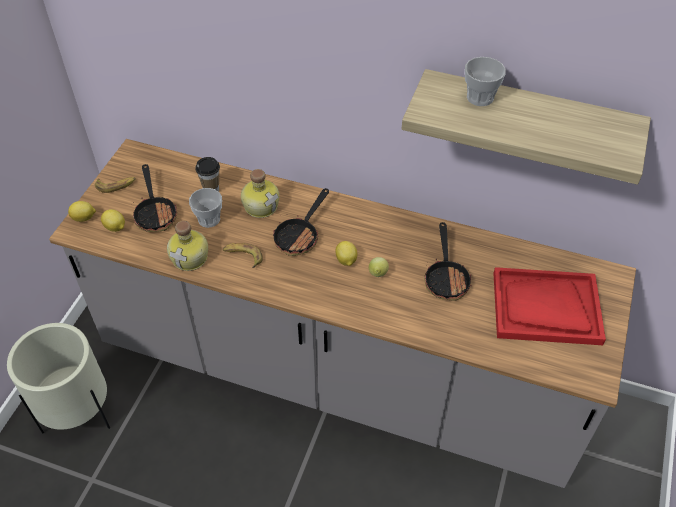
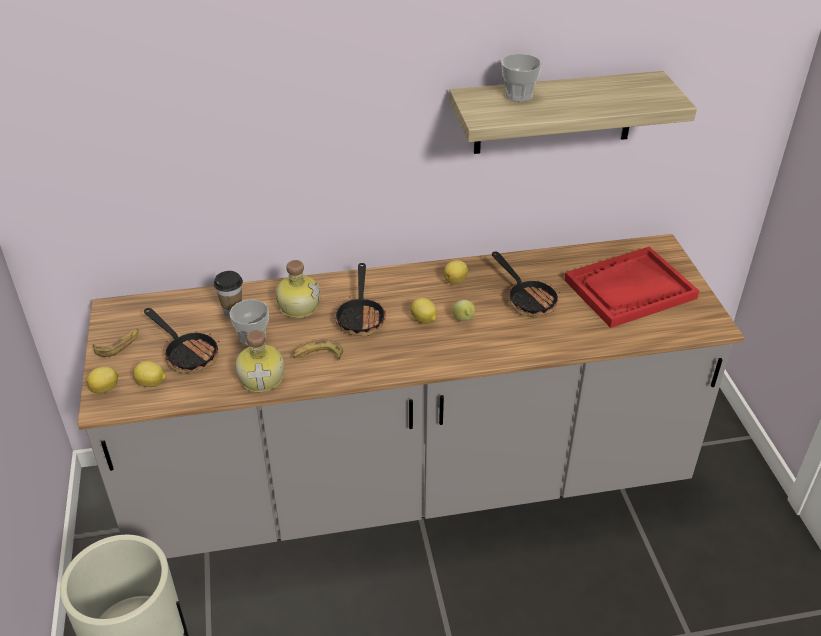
camera: 30 degrees left, 10 degrees down
(400, 234) = (456, 280): none -> lemon

